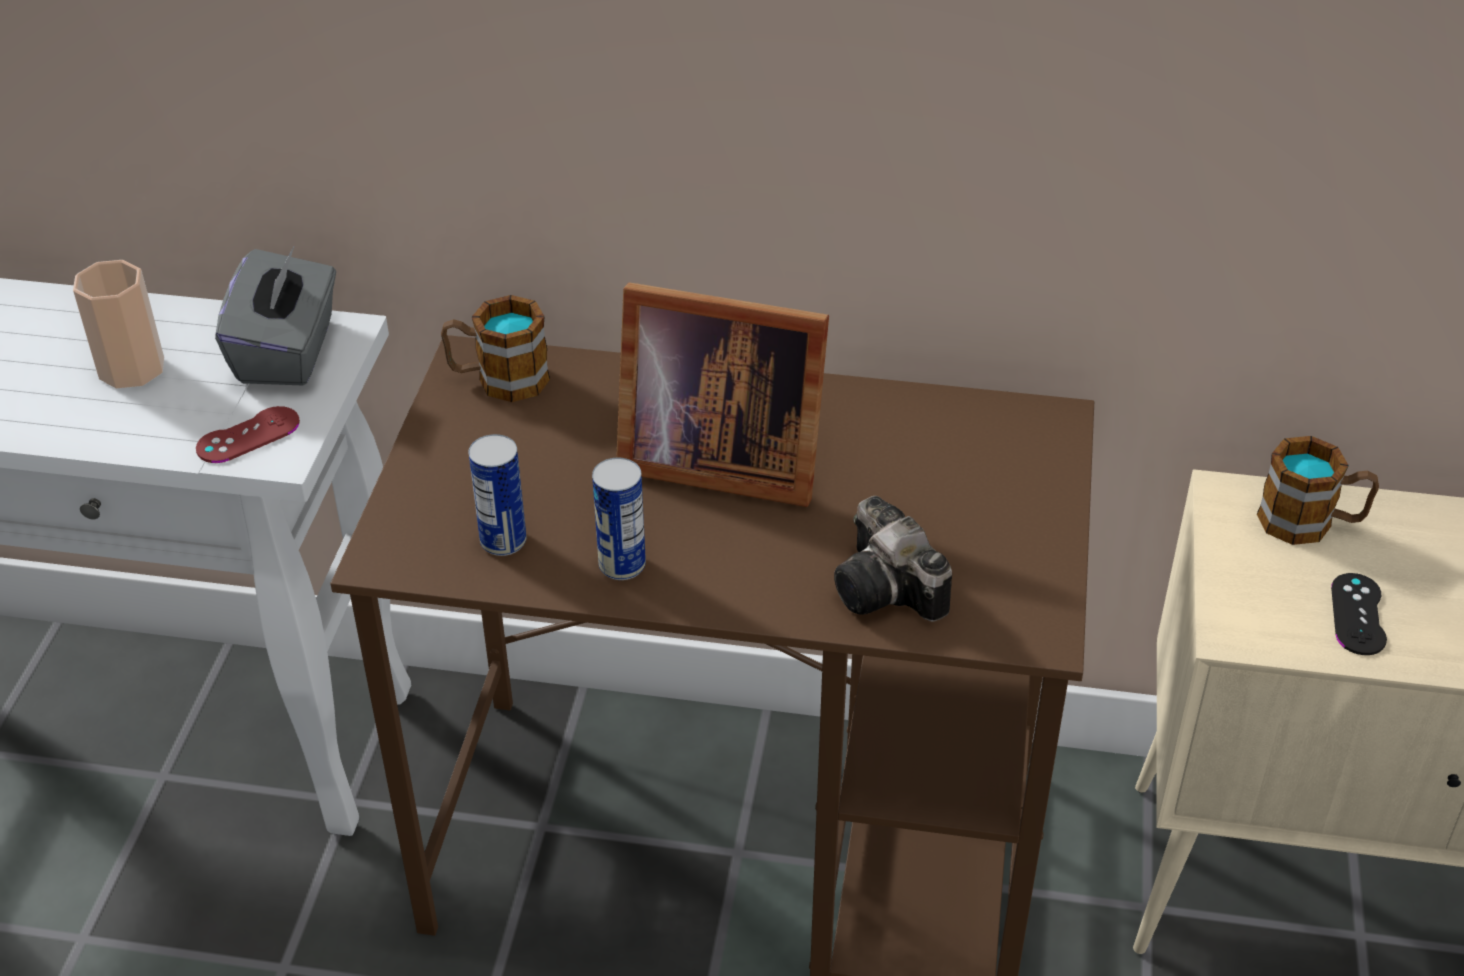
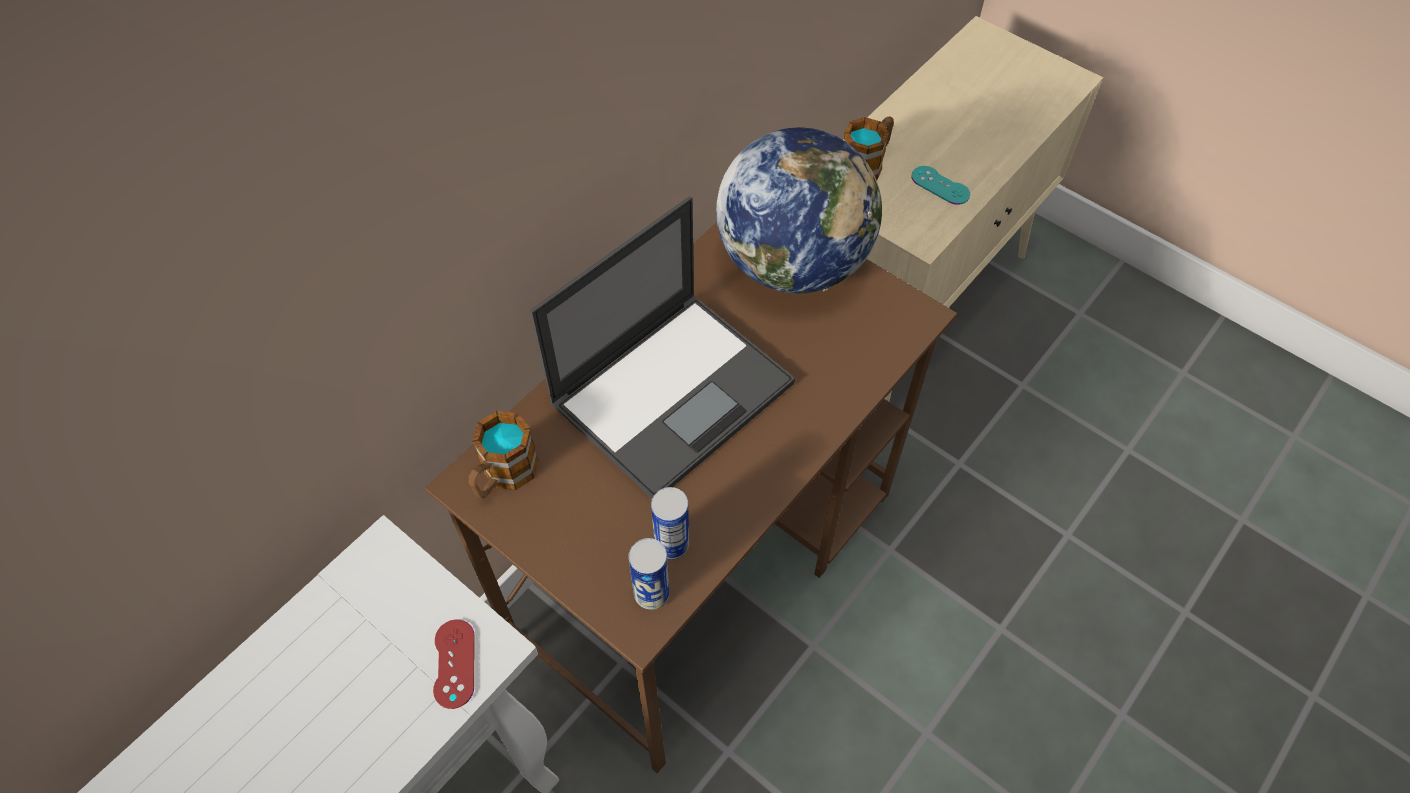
camera: 60 degrees left, 15 degrees up
(131, 368) = (302, 721): cup -> none
(288, 351) = (374, 598): grey tissue box -> none
(622, 565) = (738, 487): can -> can (651, 594)
(716, 458) = (674, 391): picture frame -> laptop
(890, 591) = (846, 364): camera -> none
(1009, 482) = (793, 263): none -> globe
(1358, 614) = (940, 185): black game controller -> turquoise game controller

